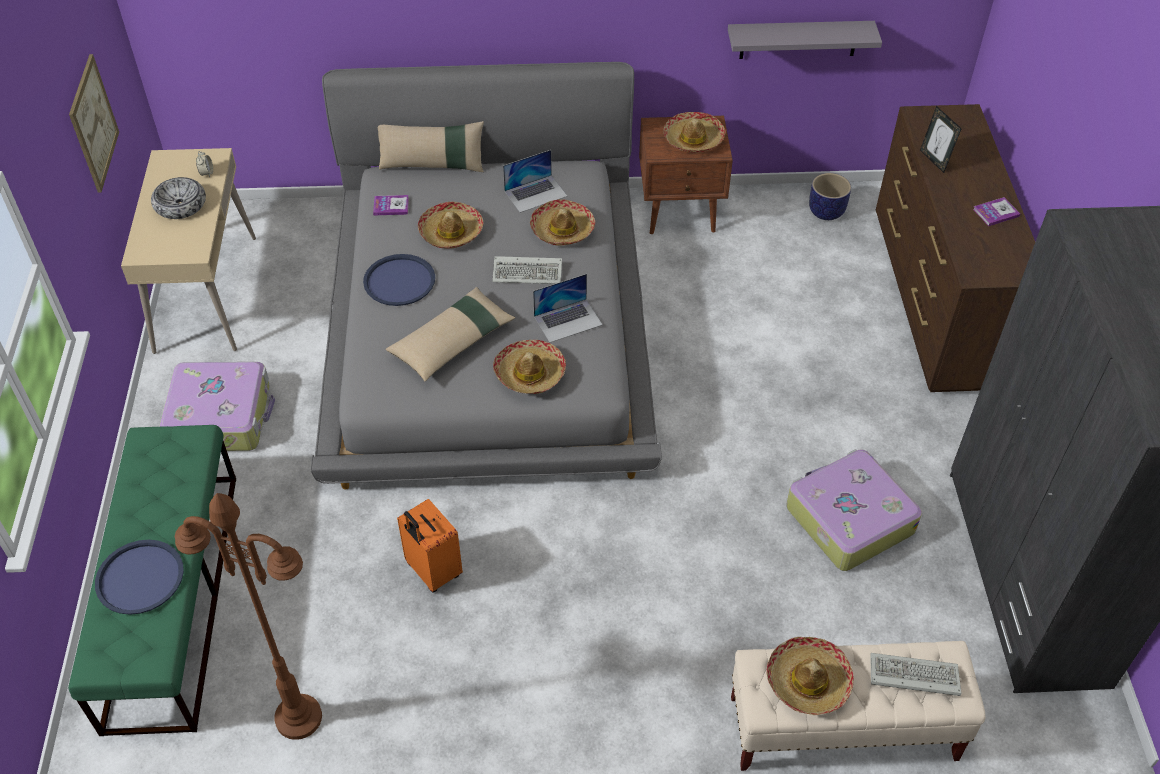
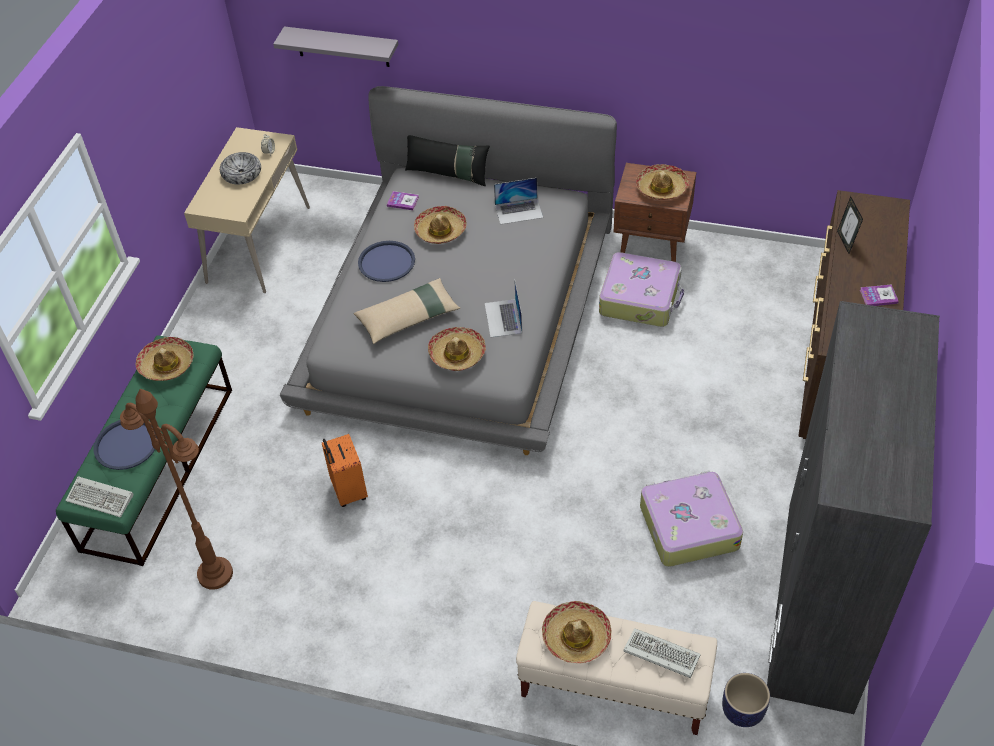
camera: 20 degrees right, 0 degrees up
(93, 123) = (180, 103): picture -> none
(221, 416) = (237, 341): suitcase -> suitcase (640, 298)
(432, 165) = (448, 173): beige pillow -> black pillow
(529, 272) = (488, 274): keyboard -> keyboard (102, 498)
(562, 230) = (528, 244): hat -> hat (167, 365)
(568, 320) = (503, 318): laptop -> laptop turned 90 degrees clockwise
(798, 39) = (762, 118): grey shelf -> grey shelf (342, 47)
(826, 211) = (778, 268): planter -> planter (743, 711)

